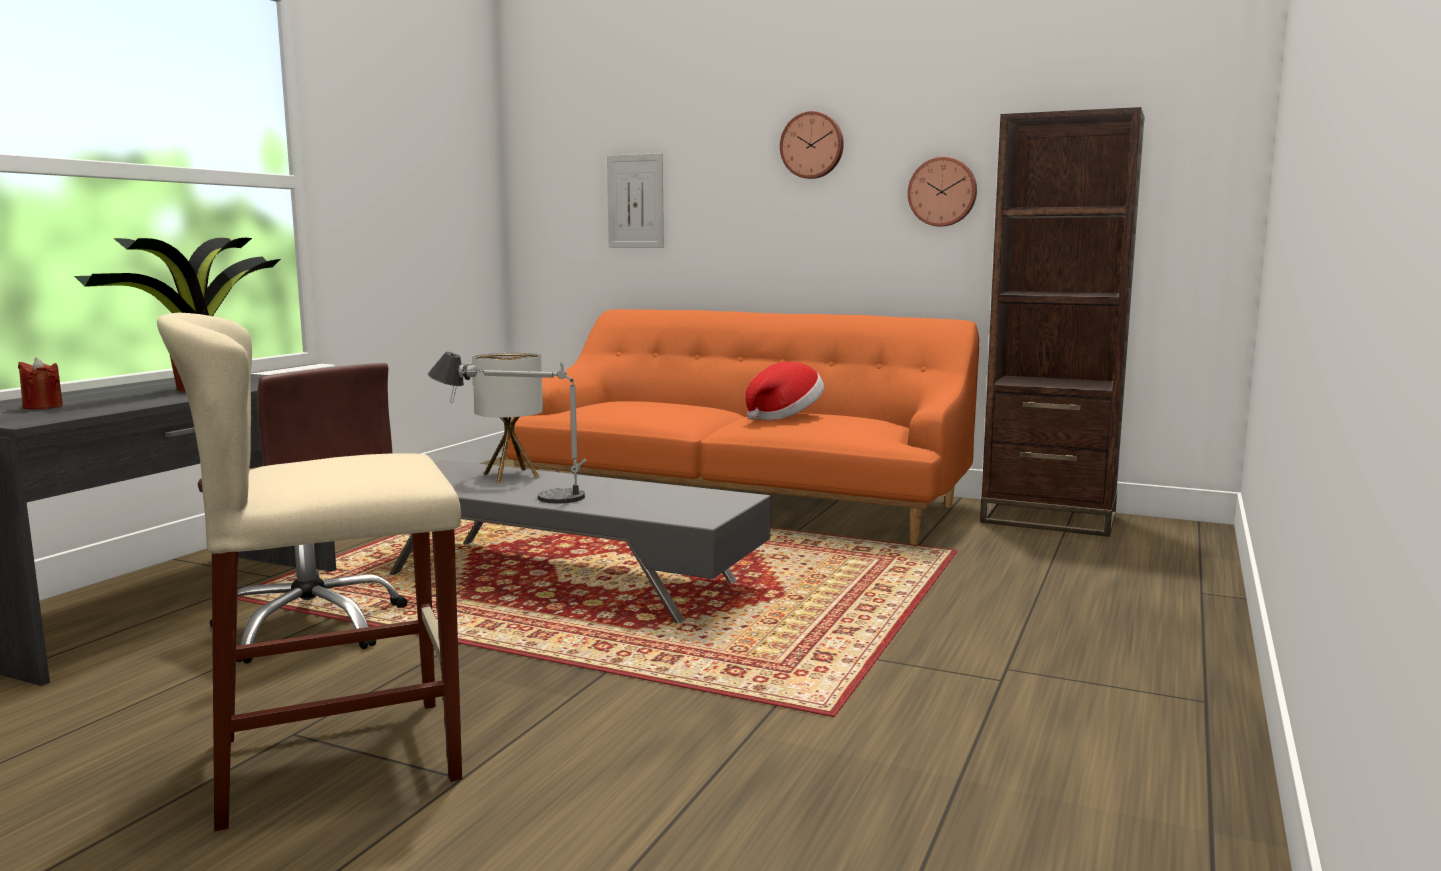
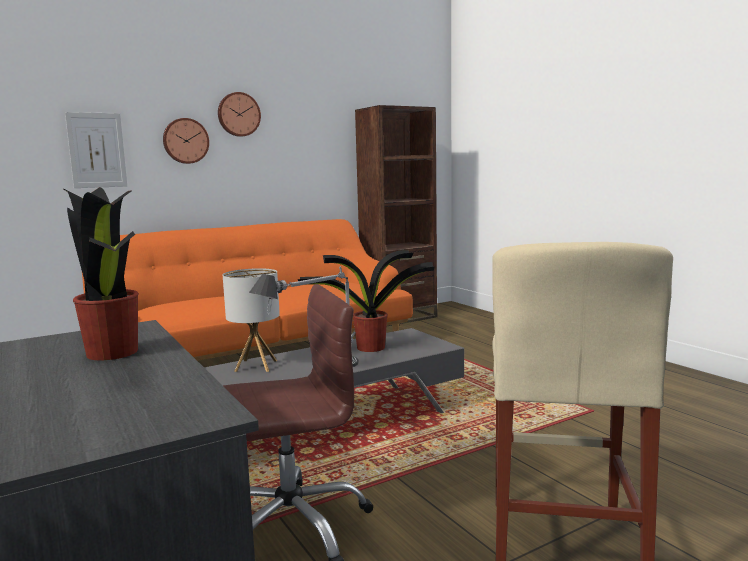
camera: 55 degrees left, 0 degrees up
(43, 407) = (101, 409): red candle -> none
(640, 495) = (369, 347): none -> potted plant
(785, 417) = (300, 289): hat -> none
(942, 192) = (318, 146): wall clock -> wall clock (185, 141)

